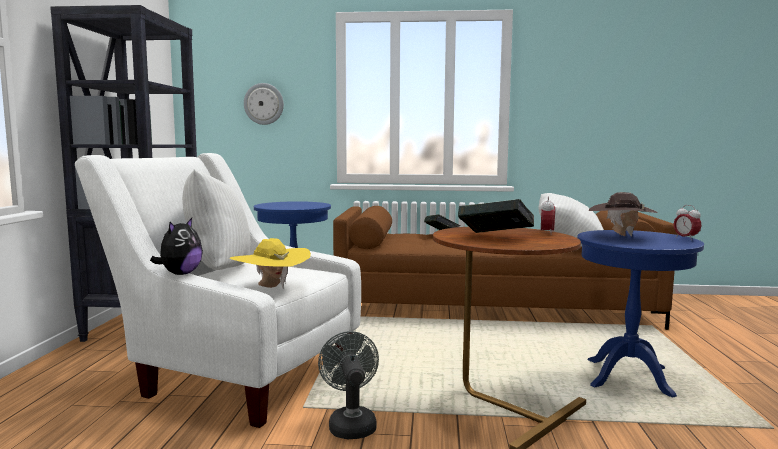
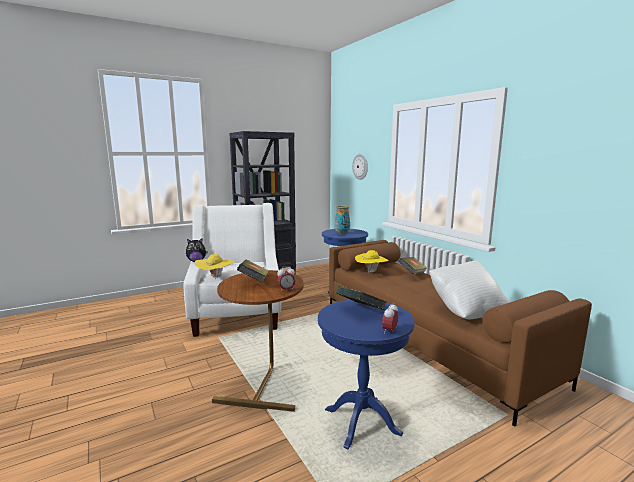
camera: 55 degrees right, 5 degrees up
(217, 270) = (235, 263): white pillow -> none
(295, 205) = (342, 233): none -> vase
(350, 424) = (211, 352): grey fan -> none
(404, 242) = (371, 272): none -> yellow hat
(621, 237) = (360, 311): brown hat -> book

